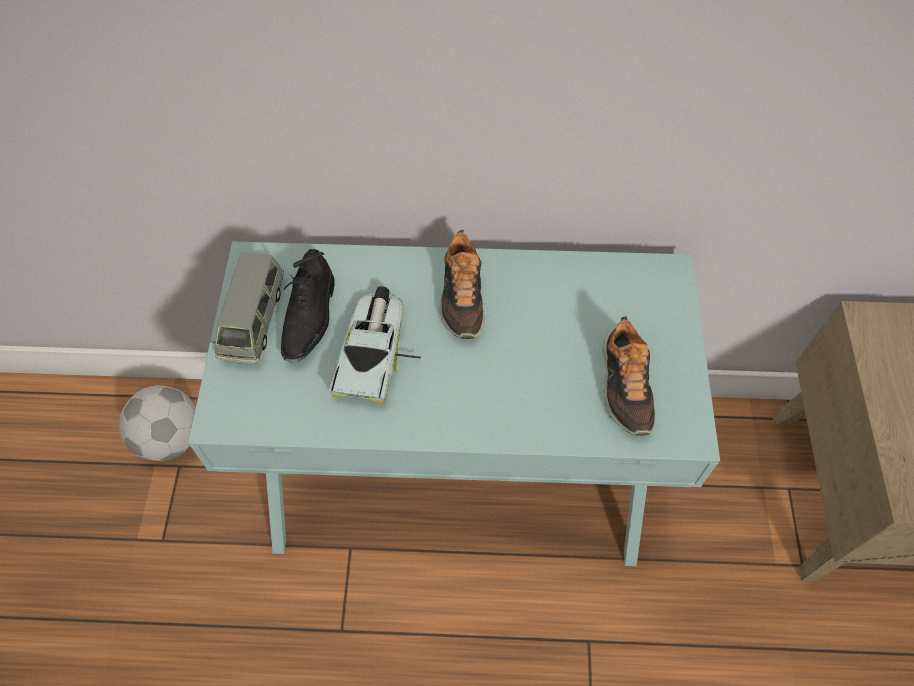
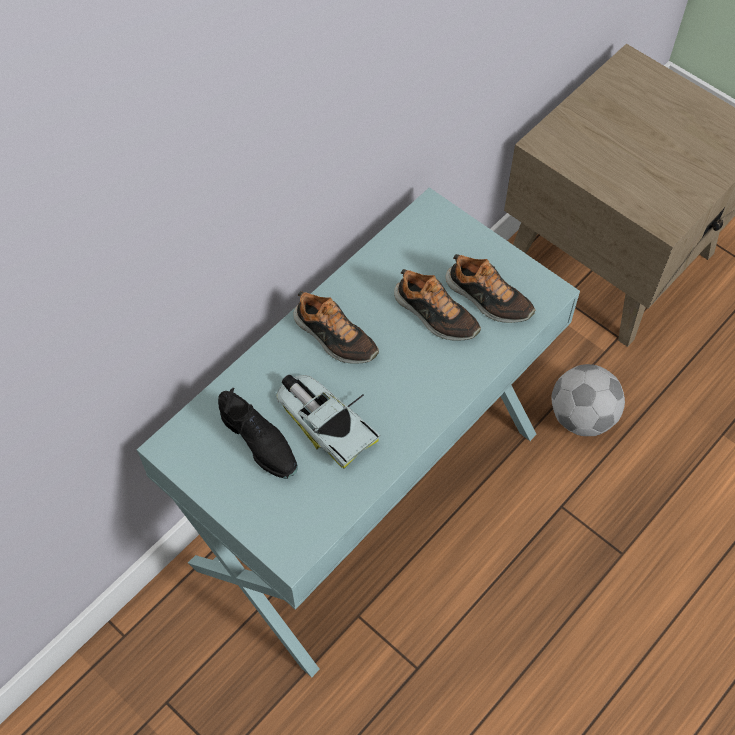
camera: 50 degrees left, 0 degrees up
(170, 437) = (132, 692): football -> football (581, 416)
(253, 320) = (226, 480): grey toy car -> none
(562, 355) = (435, 315): none -> shoe

